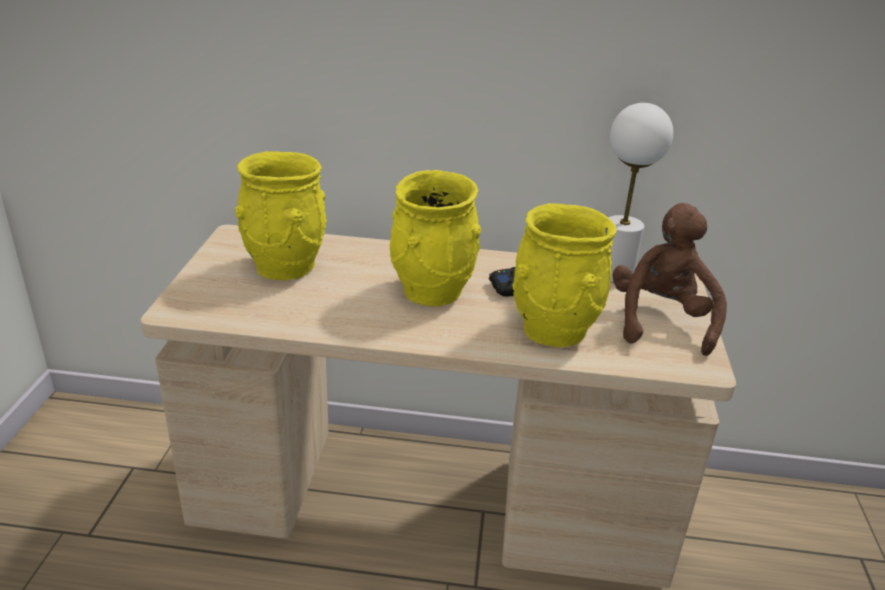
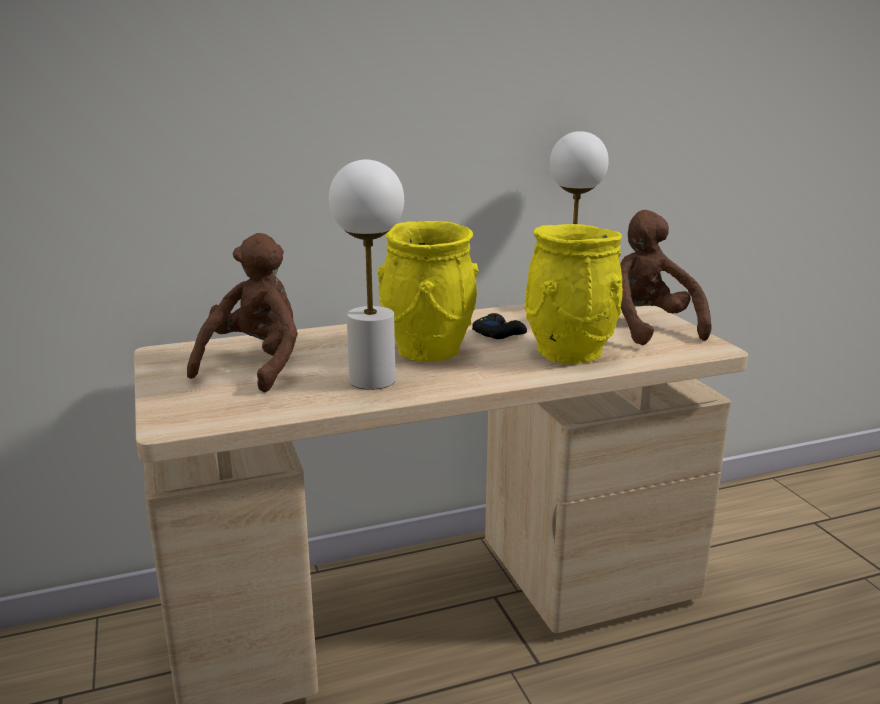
camera: 25 degrees left, 10 degrees down
(285, 267) = (255, 365): yellow vase -> brown plush toy
(355, 311) = (372, 380): none -> white table lamp

